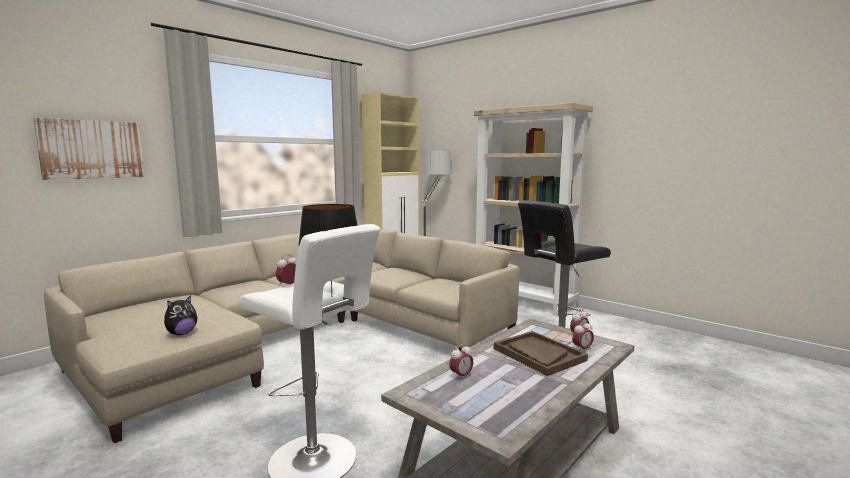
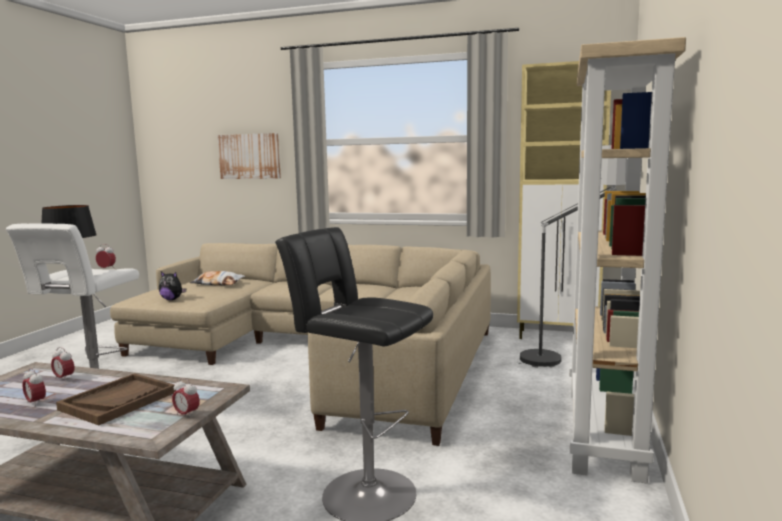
camera: 65 degrees right, 0 degrees up
(163, 308) = (218, 283): none -> pillow
(582, 349) = (137, 420): alarm clock -> alarm clock (36, 403)

